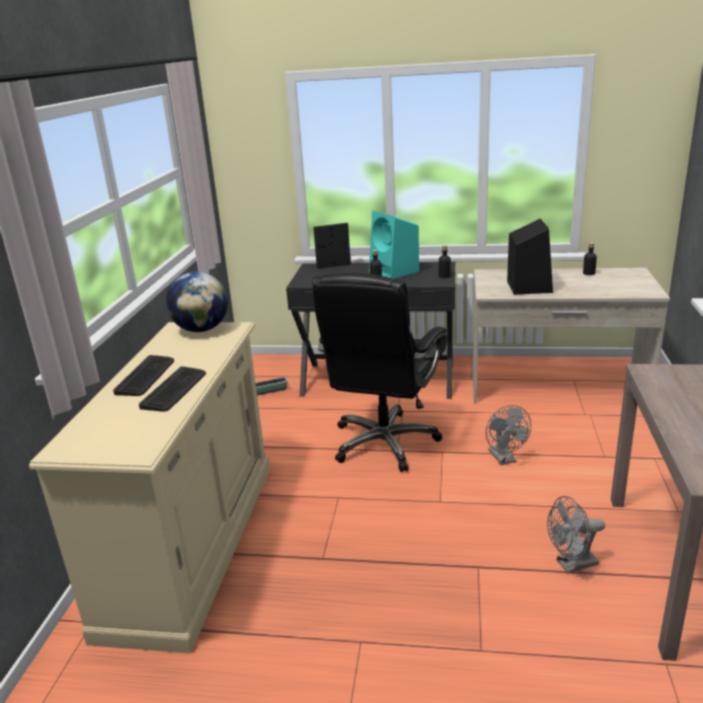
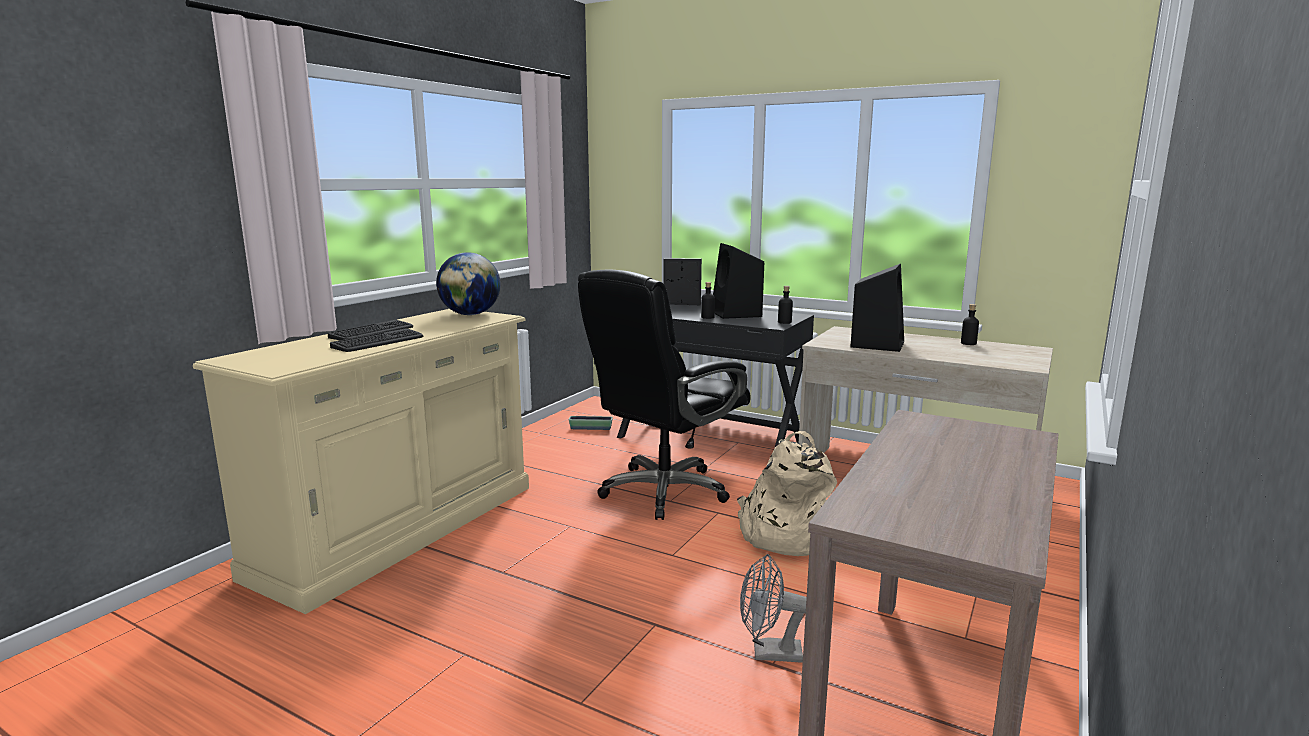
camera: 20 degrees right, 10 degrees down
(395, 272) = (736, 314): turquoise speaker -> black speaker
(504, 459) = (784, 534): grey fan -> beige backpack

